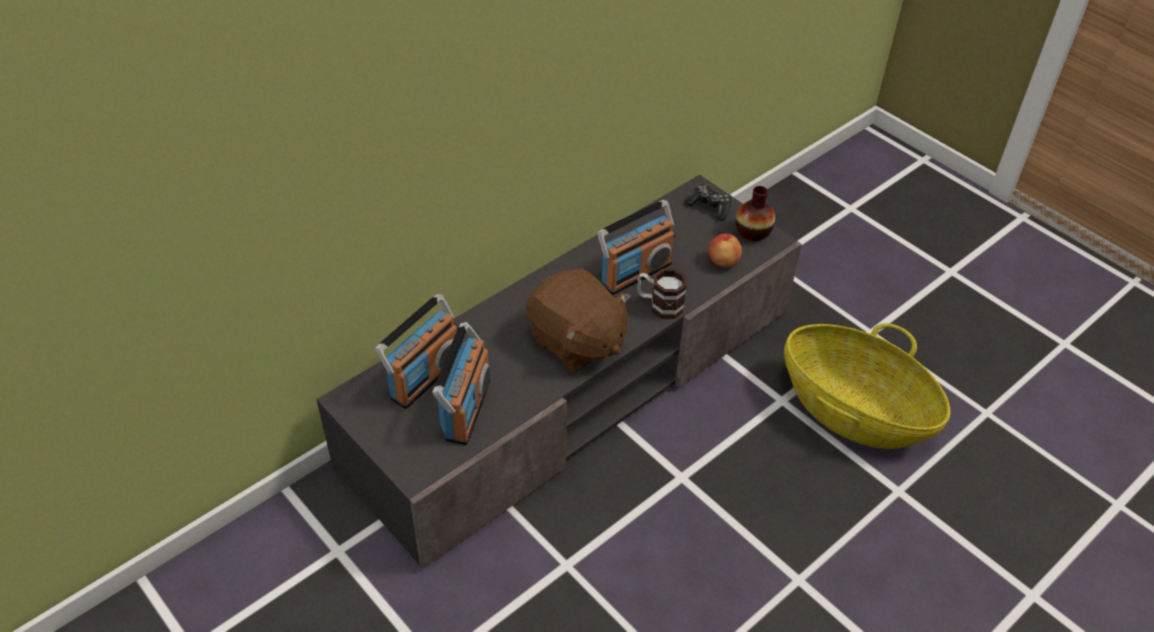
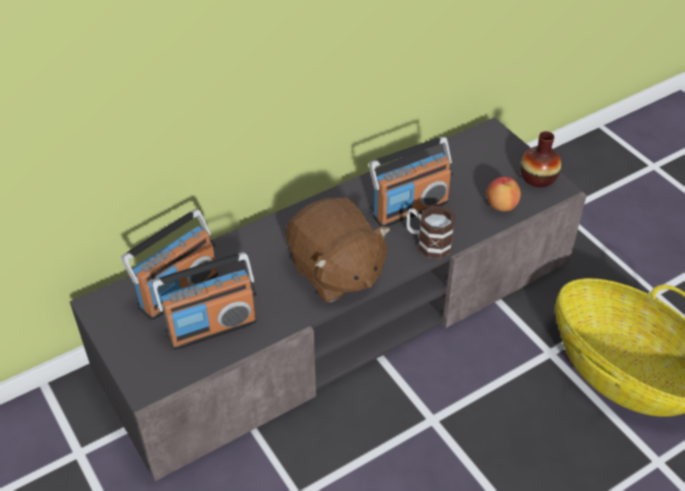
camera: 10 degrees right, 0 degrees up
(466, 409) = (211, 327): radio -> radio turned 45 degrees clockwise
(710, 206) = (498, 149): game controller -> none

